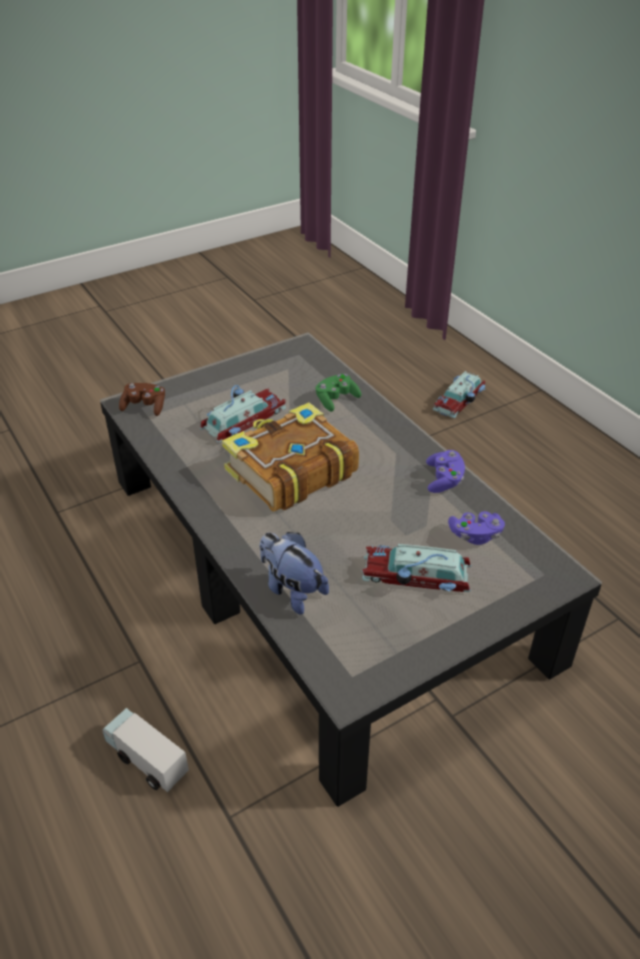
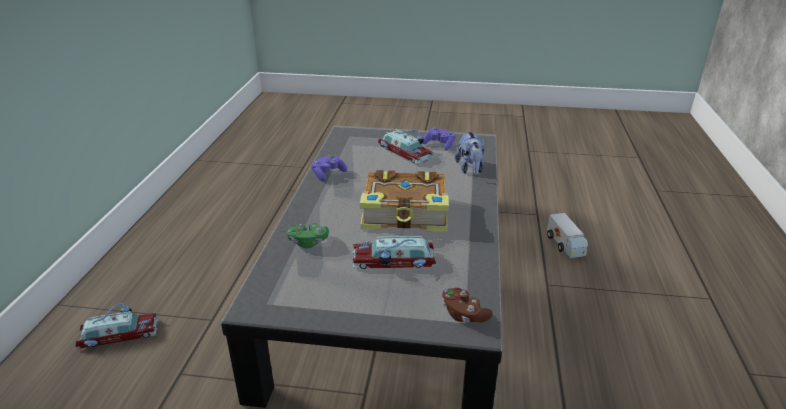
camera: 140 degrees left, 10 degrees down
(475, 535) = (355, 152): purple game controller -> purple game controller (439, 145)

